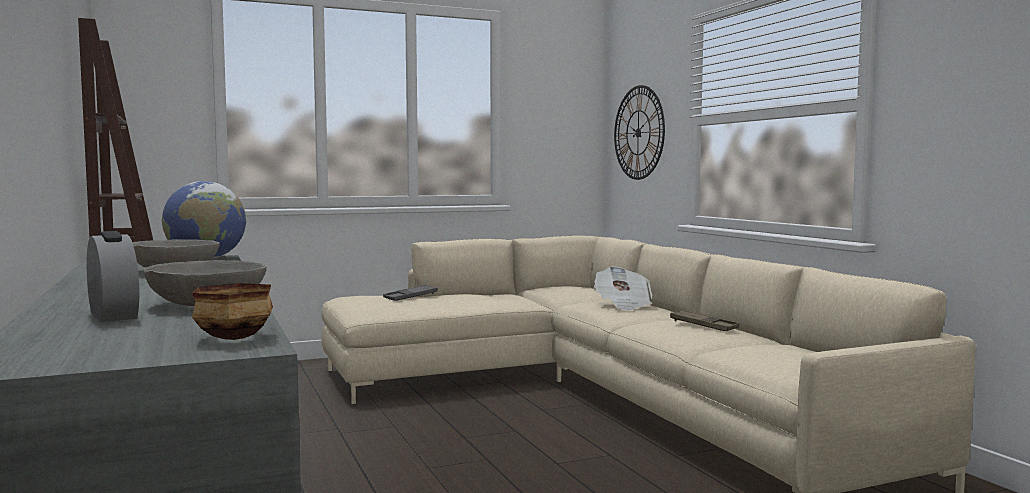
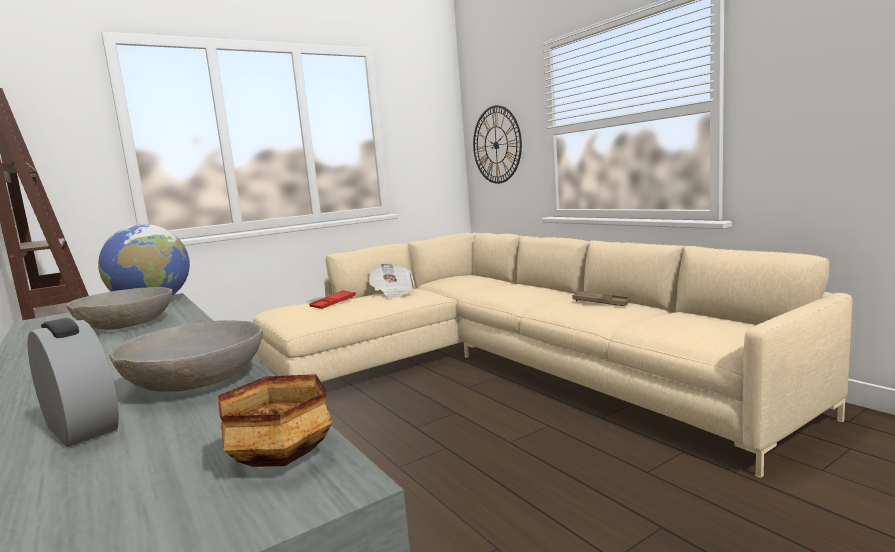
camera: 10 degrees left, 5 degrees up
(410, 297) = (333, 303): grey tray -> red tray
(623, 305) = (517, 290): newspaper -> newspaper (393, 293)

